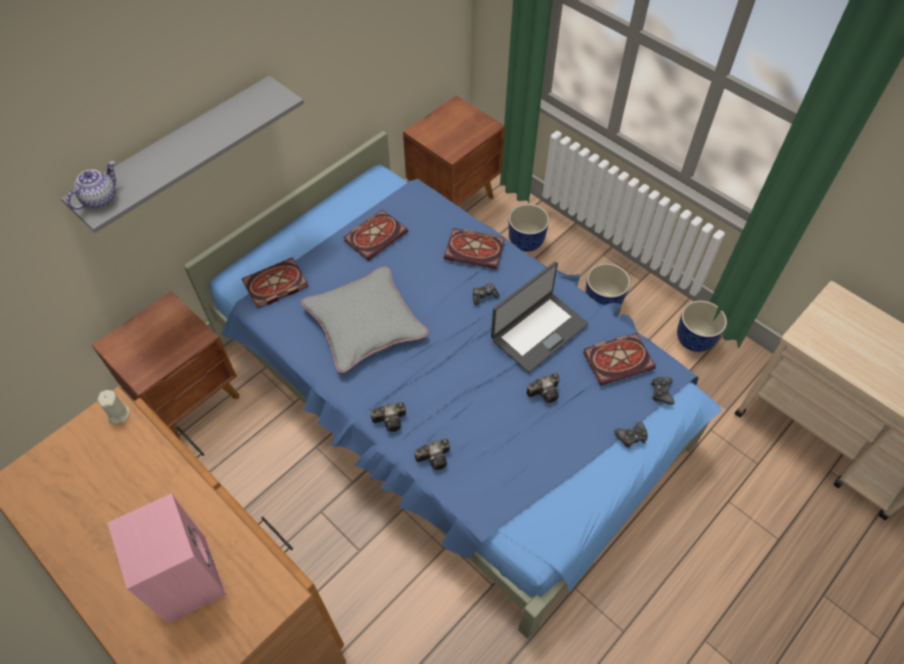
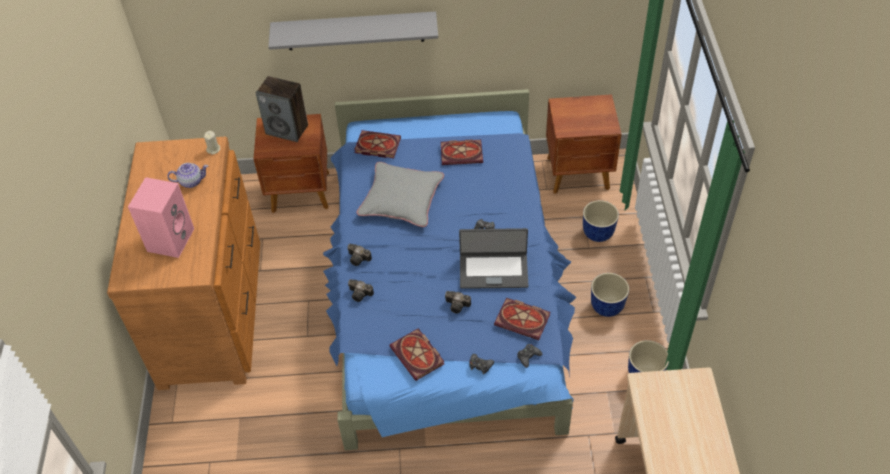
camera: 45 degrees right, 5 degrees down
(100, 198) = (286, 33): teapot -> teapot (191, 181)
(148, 333) = (287, 129): none -> speaker
(476, 250) = (512, 200): book -> book (418, 356)

